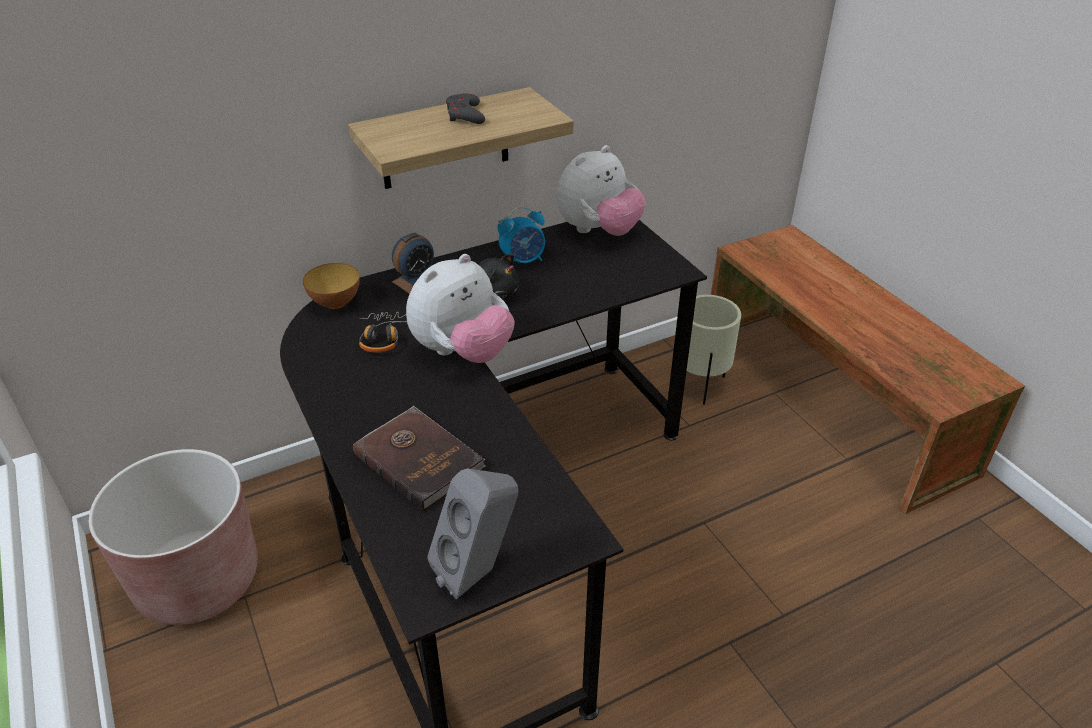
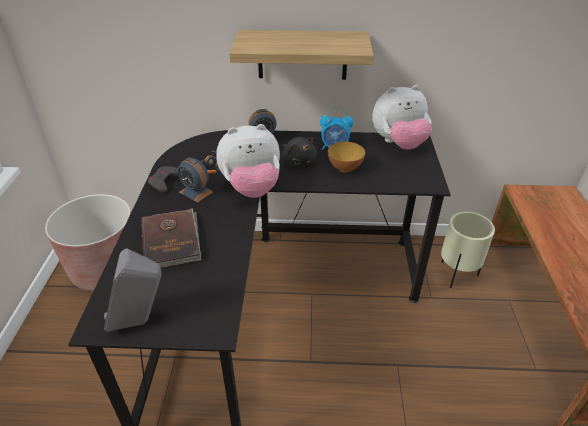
camera: 30 degrees right, 0 degrees up
(335, 303) = (210, 139): bowl -> bowl (345, 168)
(388, 384) = (196, 192): none -> alarm clock
(465, 114) = (308, 38): grey game controller -> grey game controller (165, 181)

